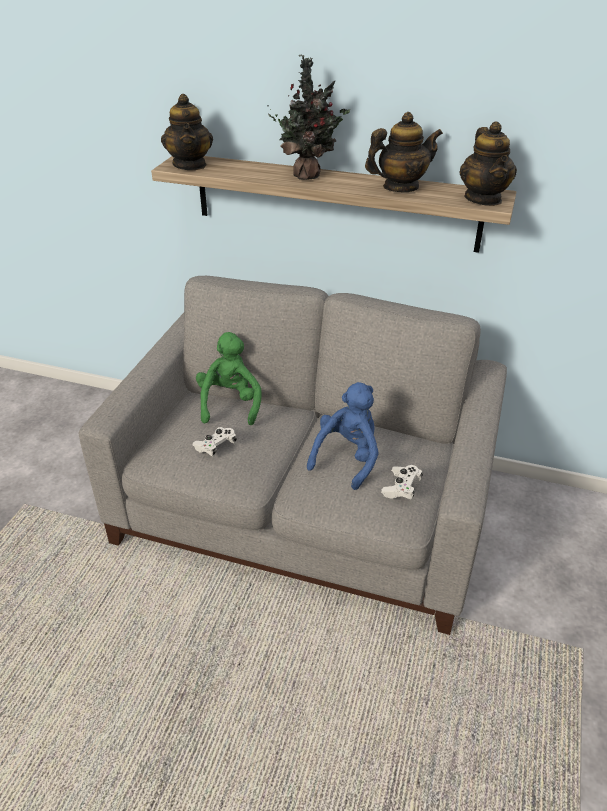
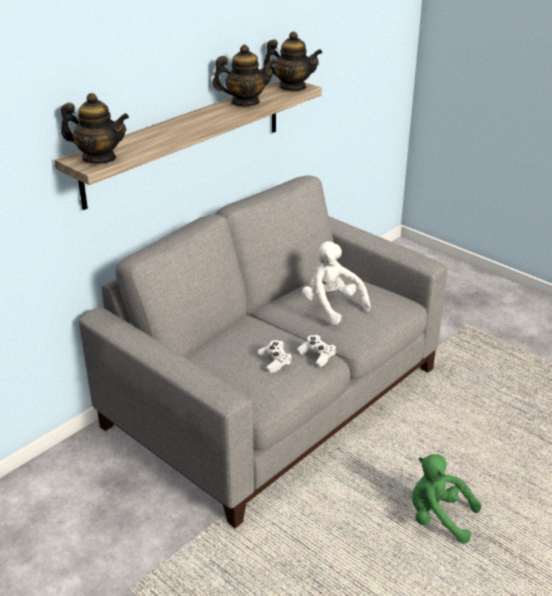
camera: 65 degrees left, 5 degrees down
(230, 404) = (218, 344): green plush toy -> green plush toy (438, 517)
(308, 175) = (184, 123): potted plant -> none
(347, 458) = (332, 306): blue plush toy -> white plush toy
(400, 187) = (245, 102): teapot -> teapot turned 75 degrees clockwise
(401, 488) = (378, 294): white game controller -> white game controller (317, 355)

